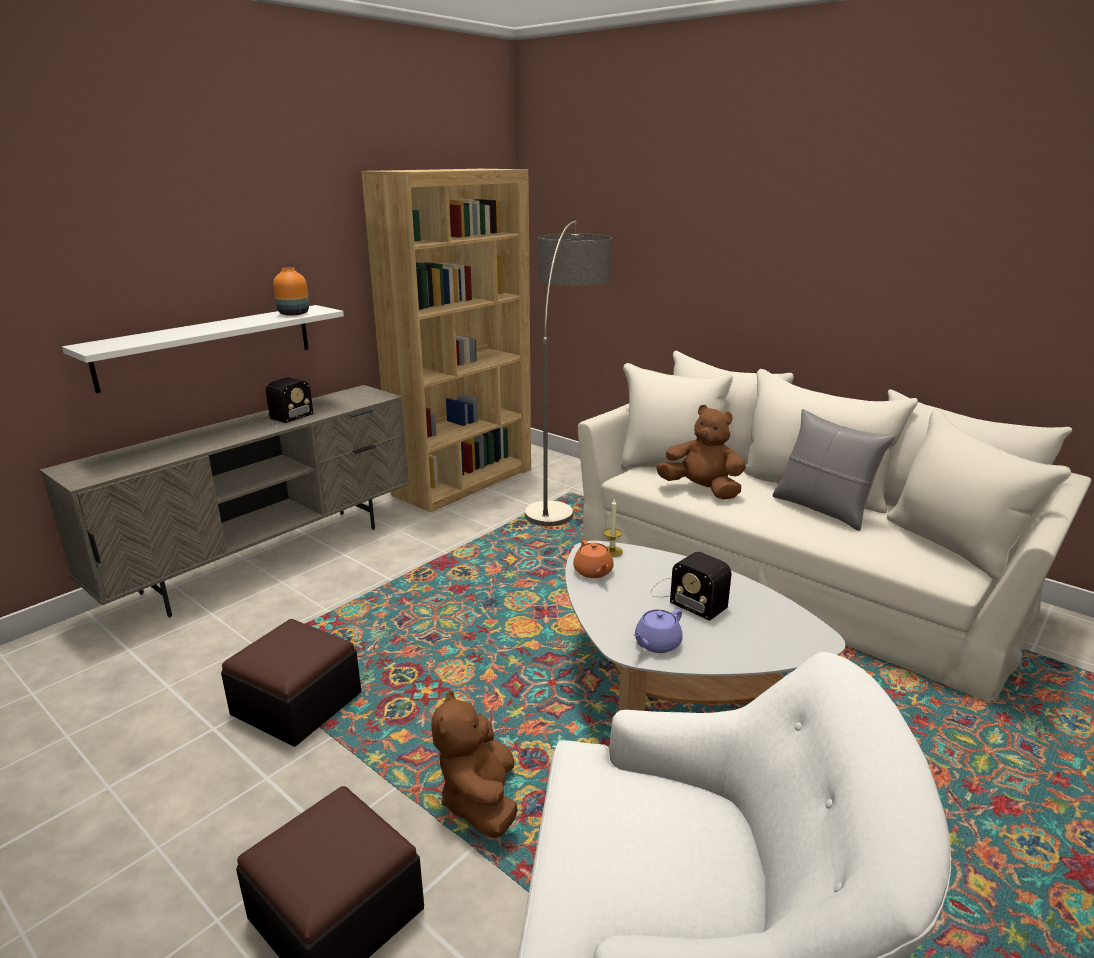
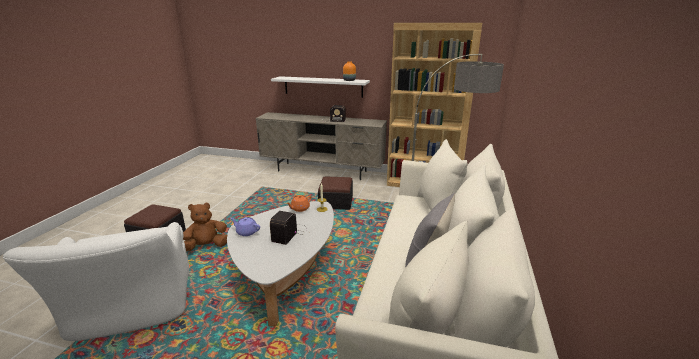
camera: 65 degrees right, 0 degrees up
(297, 703) = (244, 202): ottoman -> ottoman (336, 202)
(701, 490) = (410, 218): brown plush toy -> none

